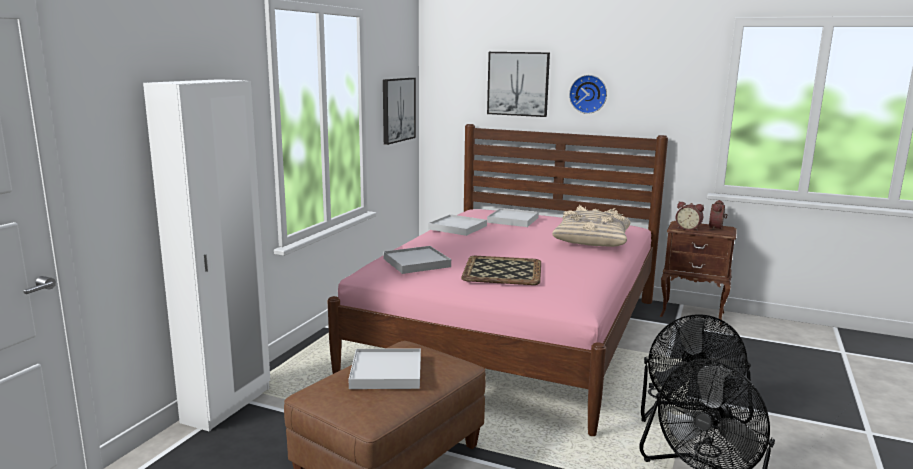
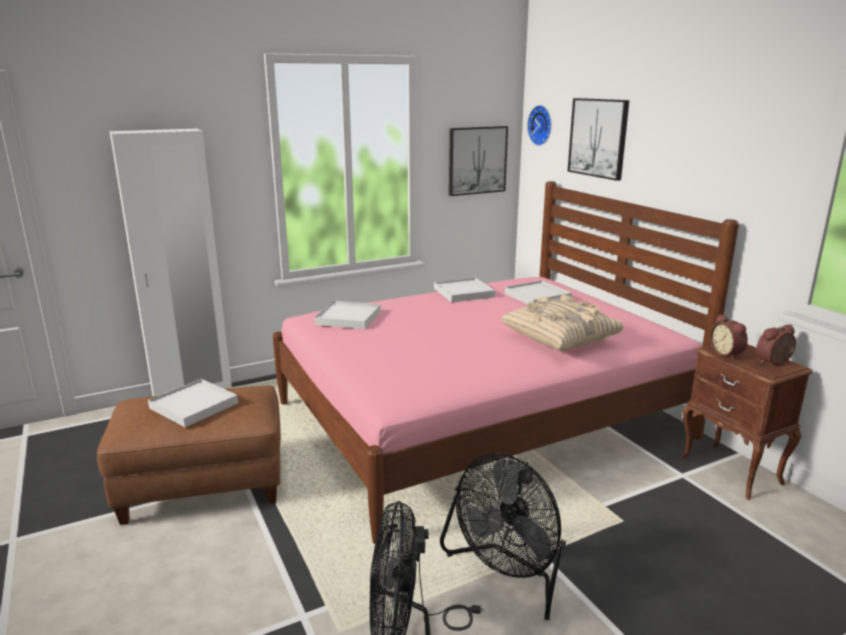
camera: 40 degrees right, 5 degrees up
(502, 270) = (395, 345): tray -> none
(588, 94) = (662, 155): wall clock -> wall clock (541, 125)

